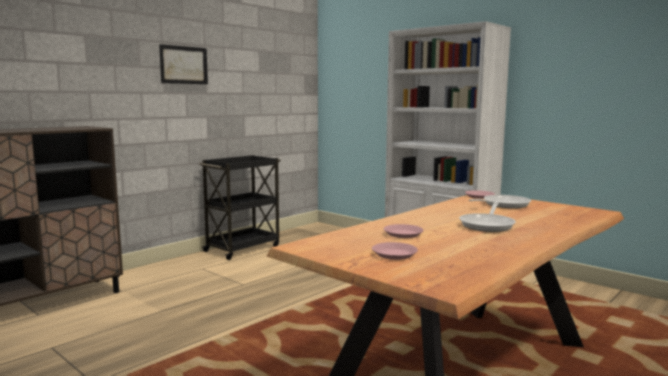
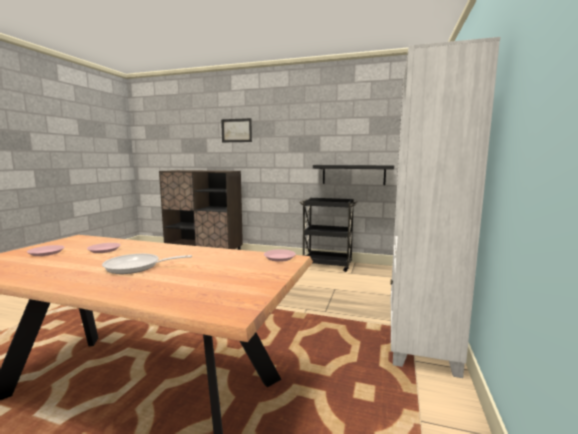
camera: 65 degrees right, 0 degrees up
(184, 65) = (302, 133): picture -> picture (236, 130)
(247, 123) = (353, 174): none -> black shelf
(503, 205) = (239, 267): frying pan -> none

